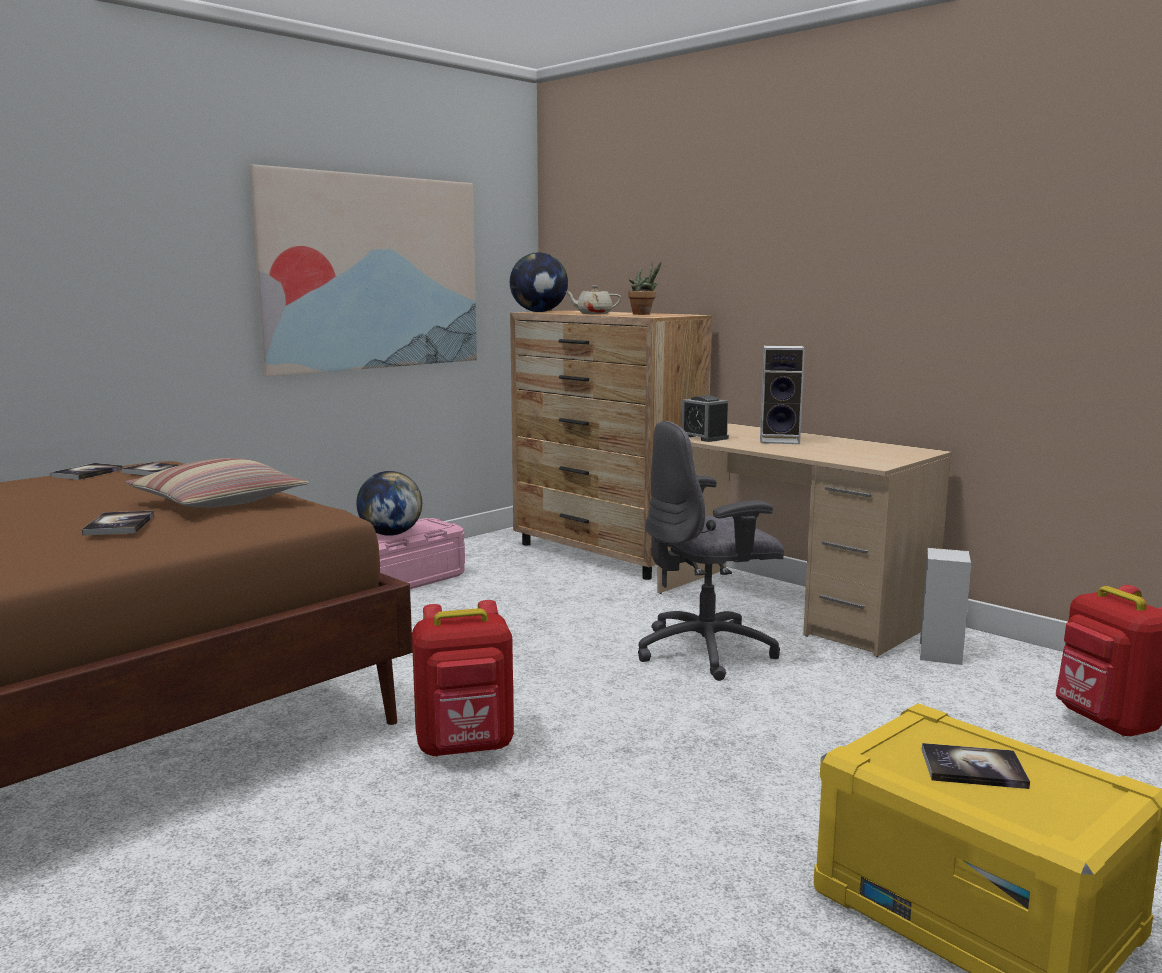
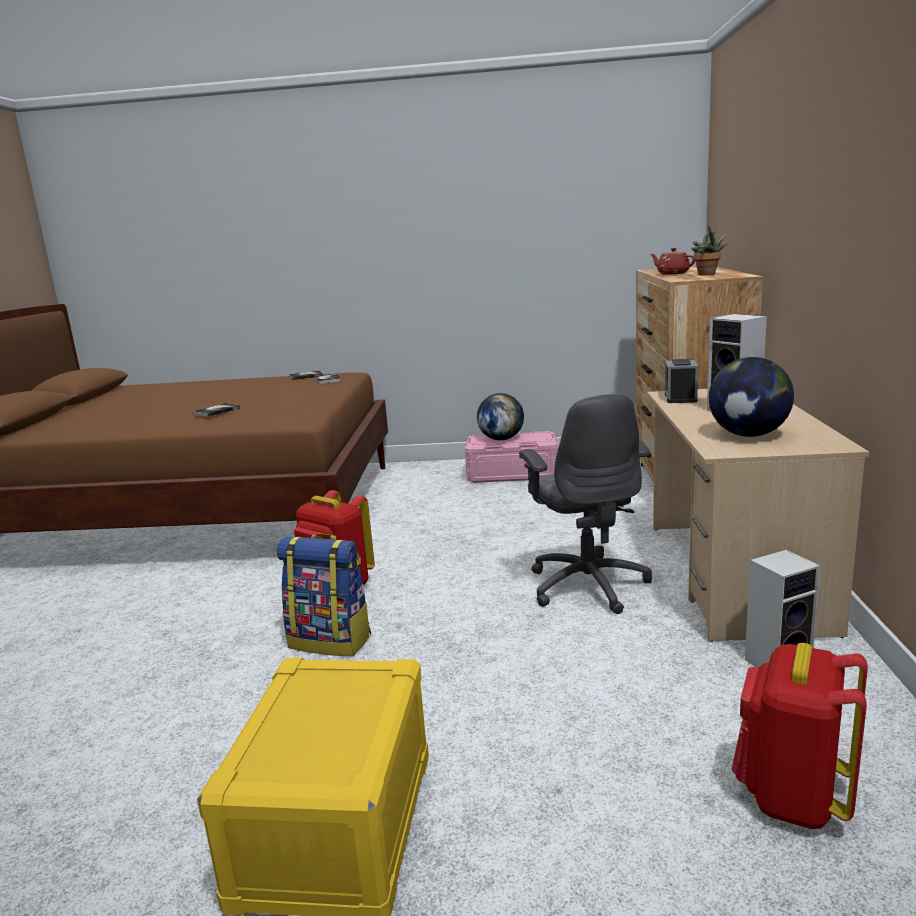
camera: 50 degrees right, 5 degrees up
(218, 502) = (289, 404): pillow -> none
(372, 273) = (529, 242): picture -> none
(539, 312) = (657, 269): globe -> globe (748, 435)
(592, 794) = (331, 641): none -> backpack
(593, 314) = (672, 273): beige teapot -> red teapot
(707, 651) = (588, 585): grey office chair -> grey office chair turned 135 degrees counterclockwise
(973, 768) = (323, 713): book -> none

